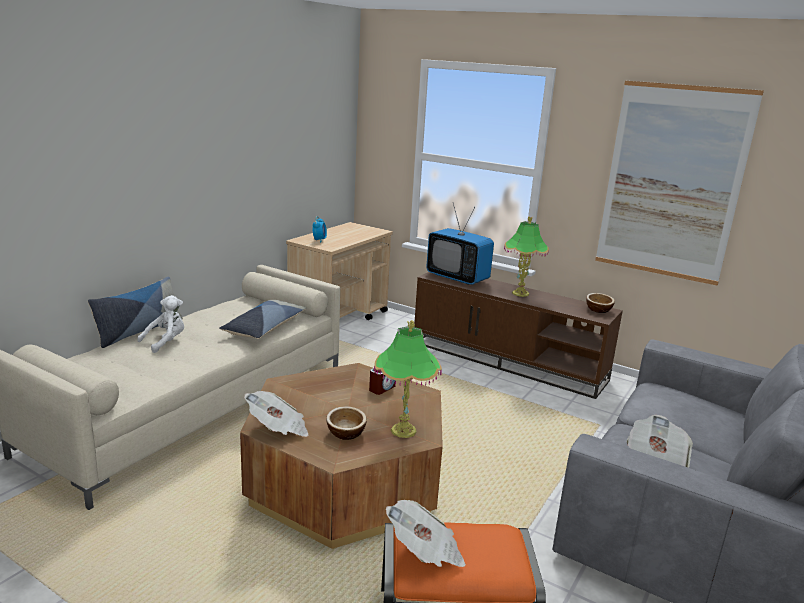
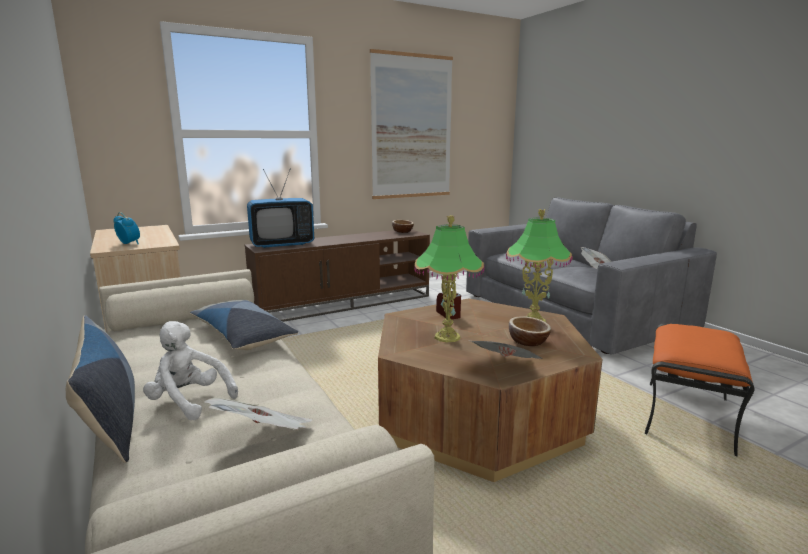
camera: 60 degrees left, 5 degrees down
(166, 342) = (189, 402): white plush toy -> white plush toy turned 45 degrees counterclockwise
(425, 552) = (712, 352): newspaper -> newspaper (264, 437)
(520, 293) = (346, 238): table lamp -> table lamp (447, 337)

